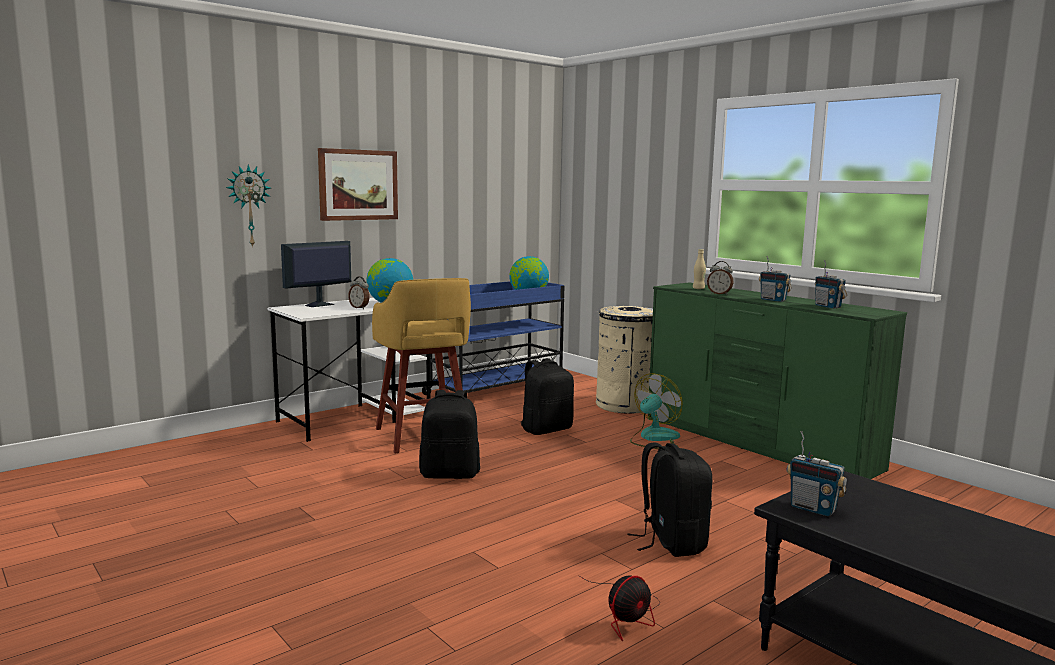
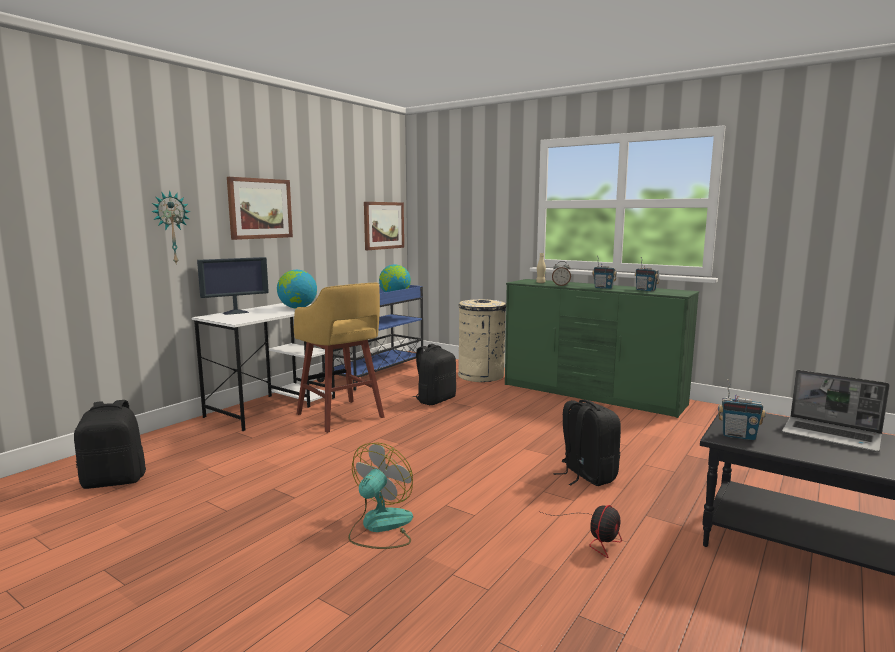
camera: 15 degrees left, 0 degrees up
(319, 305) = (236, 312): monitor -> monitor turned 150 degrees counterclockwise
(359, 308) = (275, 313): alarm clock -> none
(450, 474) = (384, 444): black backpack -> black backpack (114, 481)
(525, 207) = (383, 225): none -> picture
(654, 438) = (519, 399): fan -> fan (380, 527)
(953, 525) = (832, 436): none -> laptop

